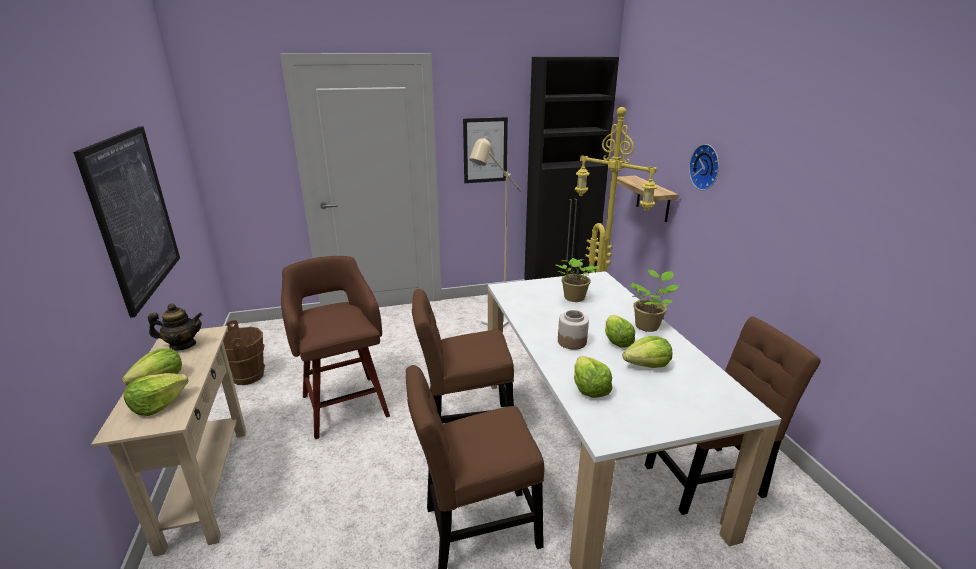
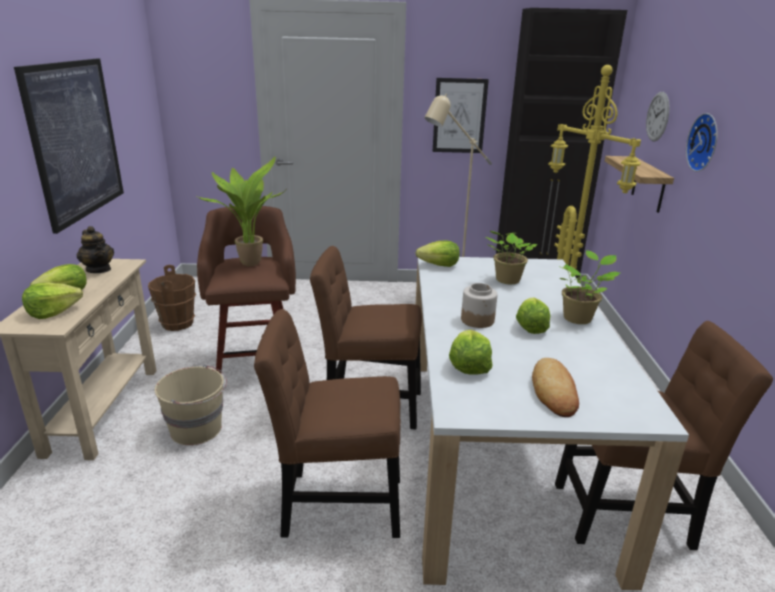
camera: 15 degrees right, 0 degrees up
(183, 345) = (99, 269): teapot -> teapot turned 45 degrees clockwise
(314, 484) = (197, 429): none -> beige bucket
(331, 312) = (249, 262): none -> potted plant
(647, 365) = (552, 355): lettuce -> lettuce (439, 265)
(655, 144) = (657, 116): none -> wall clock
(667, 400) = (554, 391): none -> bread

